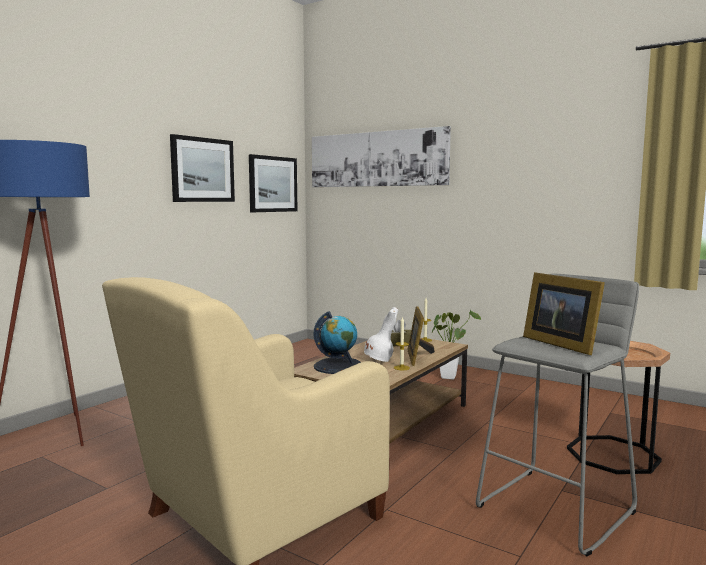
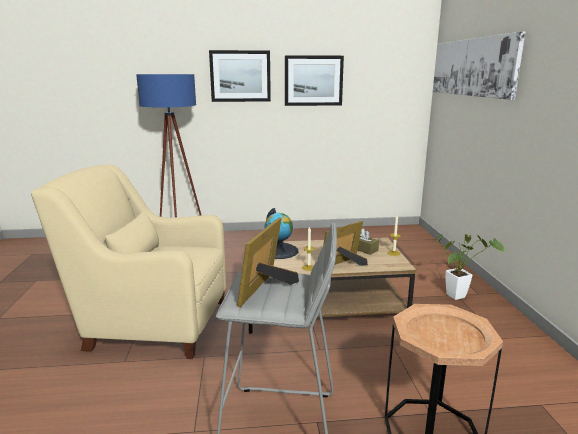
camera: 50 degrees right, 10 degrees up
(273, 184) = (389, 89): picture -> picture (240, 76)
(379, 361) = (312, 257): white vase -> none

